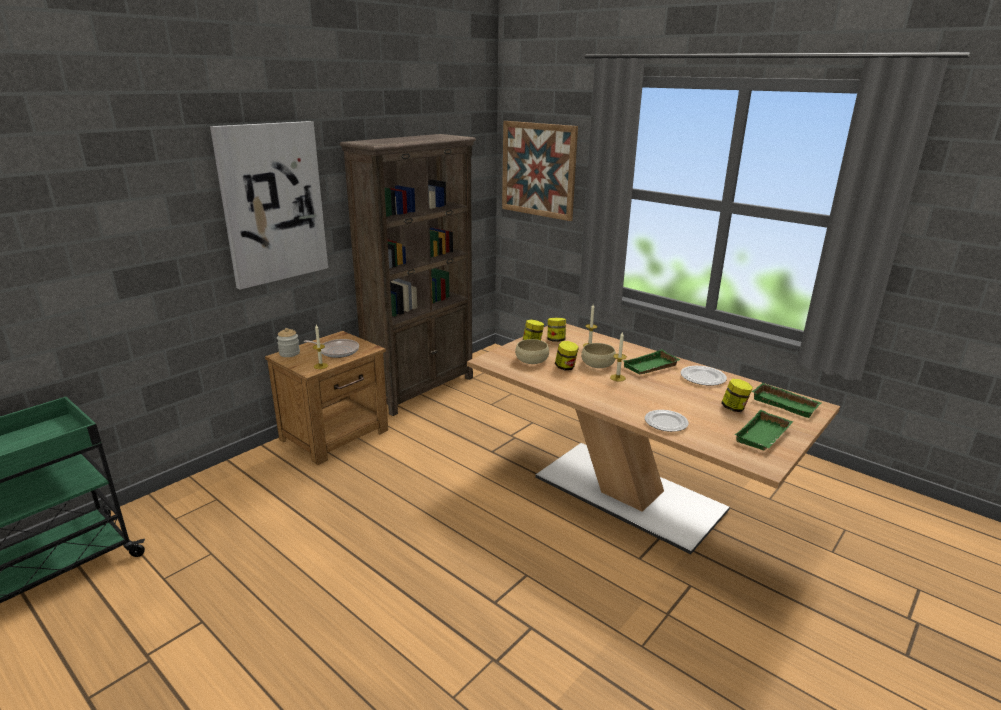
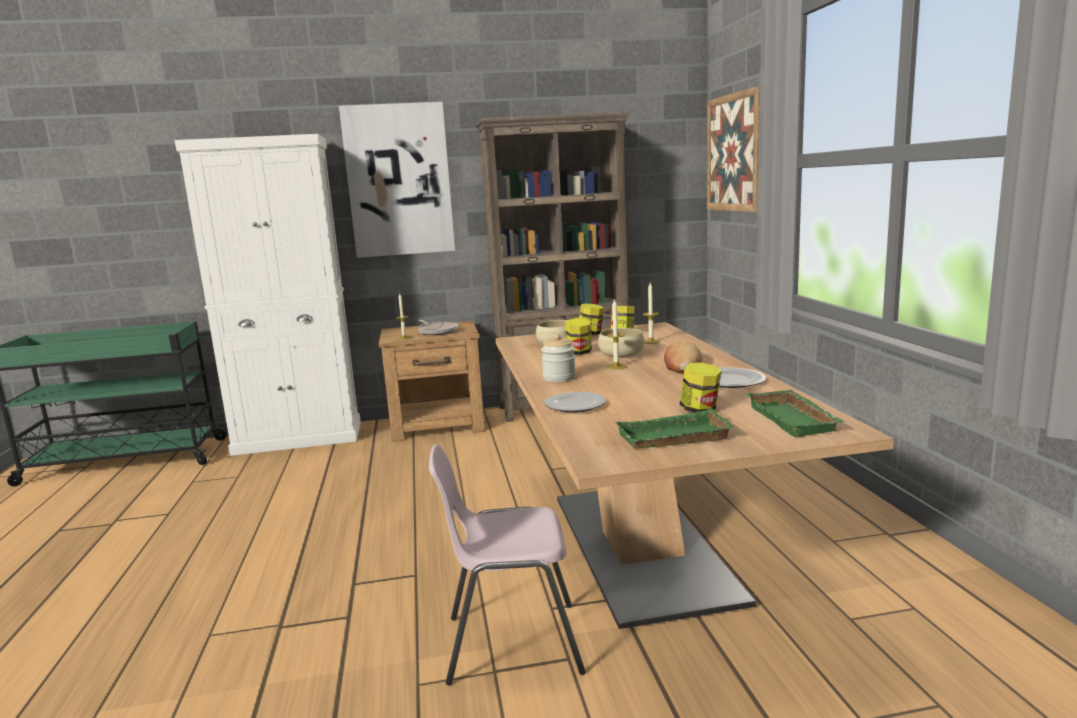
camera: 40 degrees right, 10 degrees down
(207, 489) = (299, 438): none -> white cabinet
(289, 353) = (400, 329): jar -> jar (559, 378)
(651, 367) = (681, 364): green tray -> bread
(651, 592) = (511, 643): none -> pink chair

